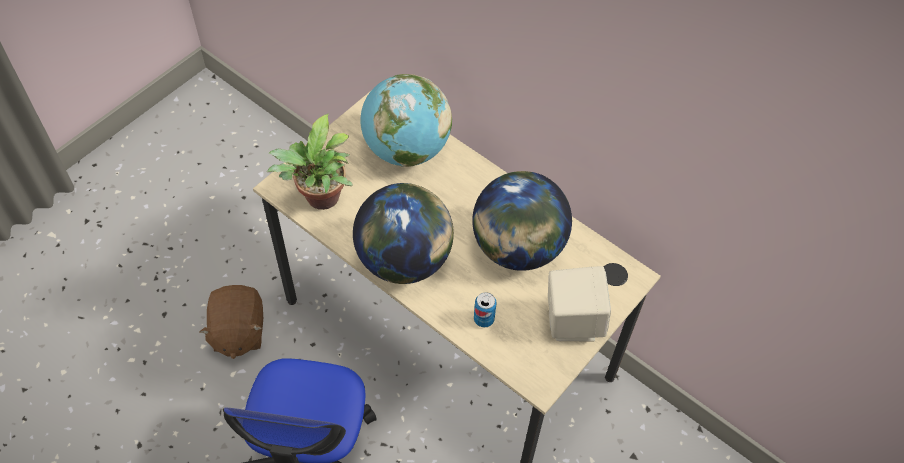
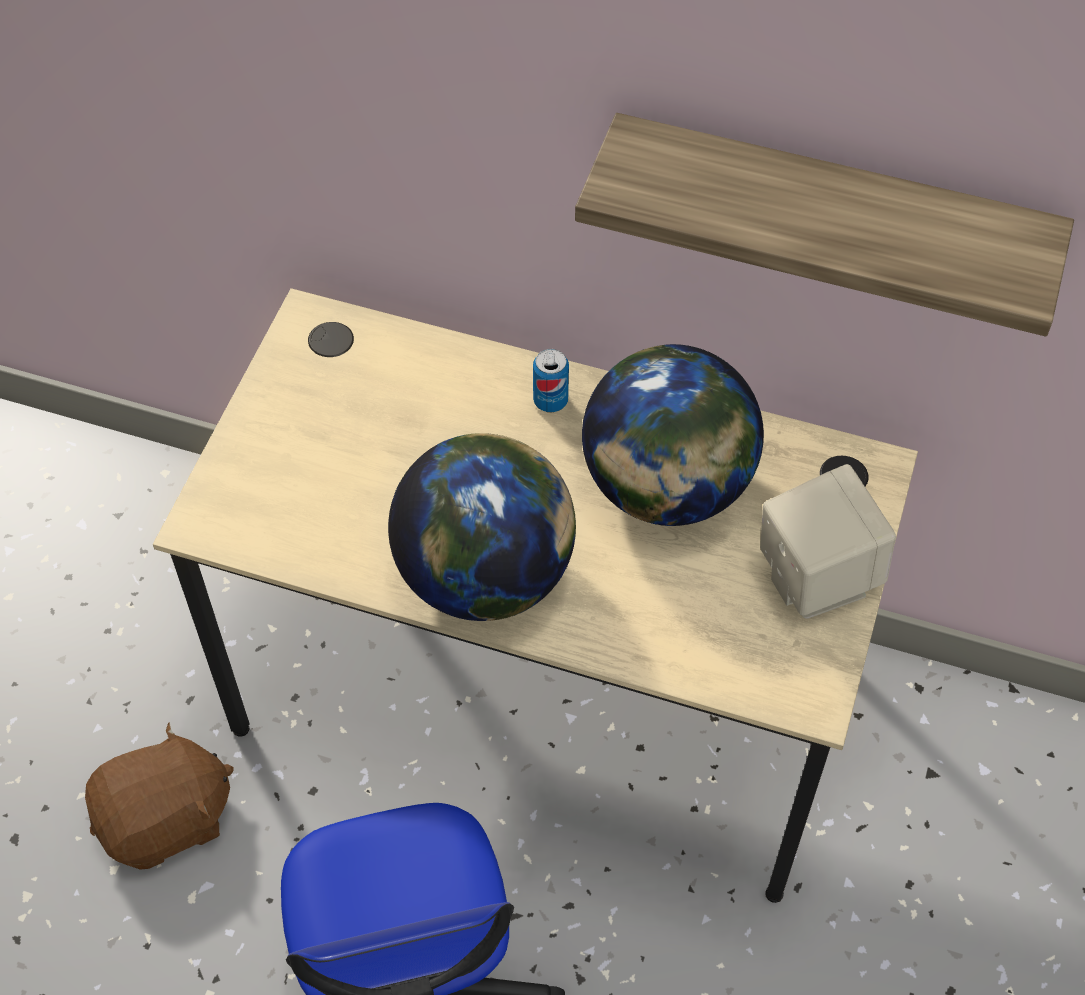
camera: 20 degrees left, 0 degrees up
(237, 332) = (167, 820): brown plush toy -> brown plush toy turned 90 degrees counterclockwise
(320, 200) = (287, 523): potted plant -> none
(406, 149) = (396, 383): globe -> none
(484, 319) = (669, 627): can -> can (550, 400)
(631, 132) = (828, 218): none -> shelf

